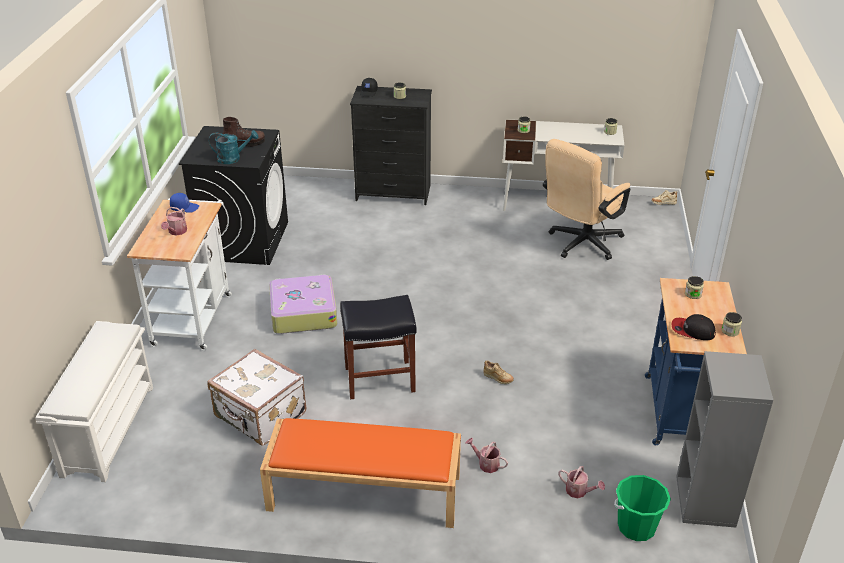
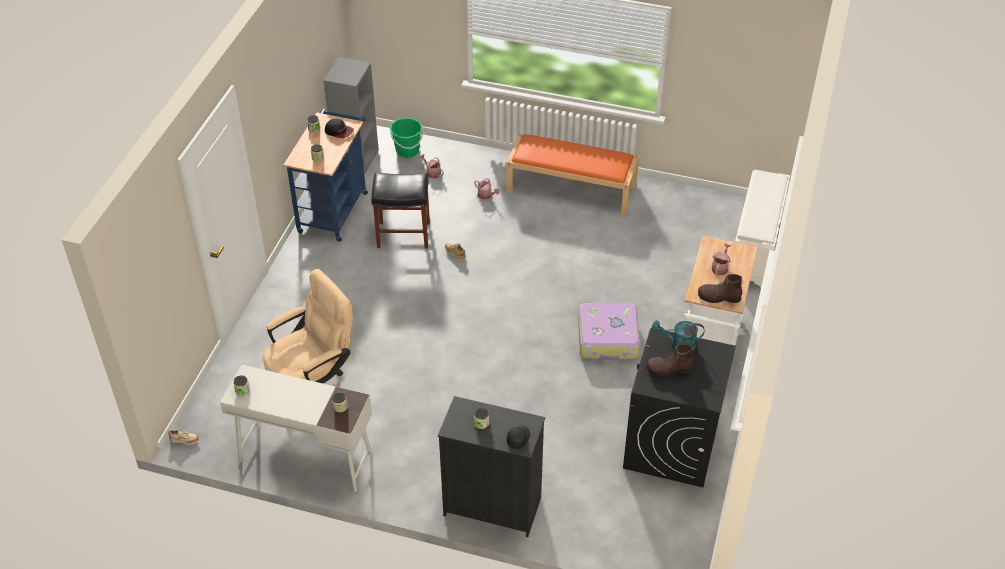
camera: 170 degrees left, 10 degrees up
(184, 207) = (718, 297): blue cap -> brown boot
(259, 416) = (643, 247): white suitcase -> none
(378, 380) = (549, 265): black stool -> black stool (404, 234)

